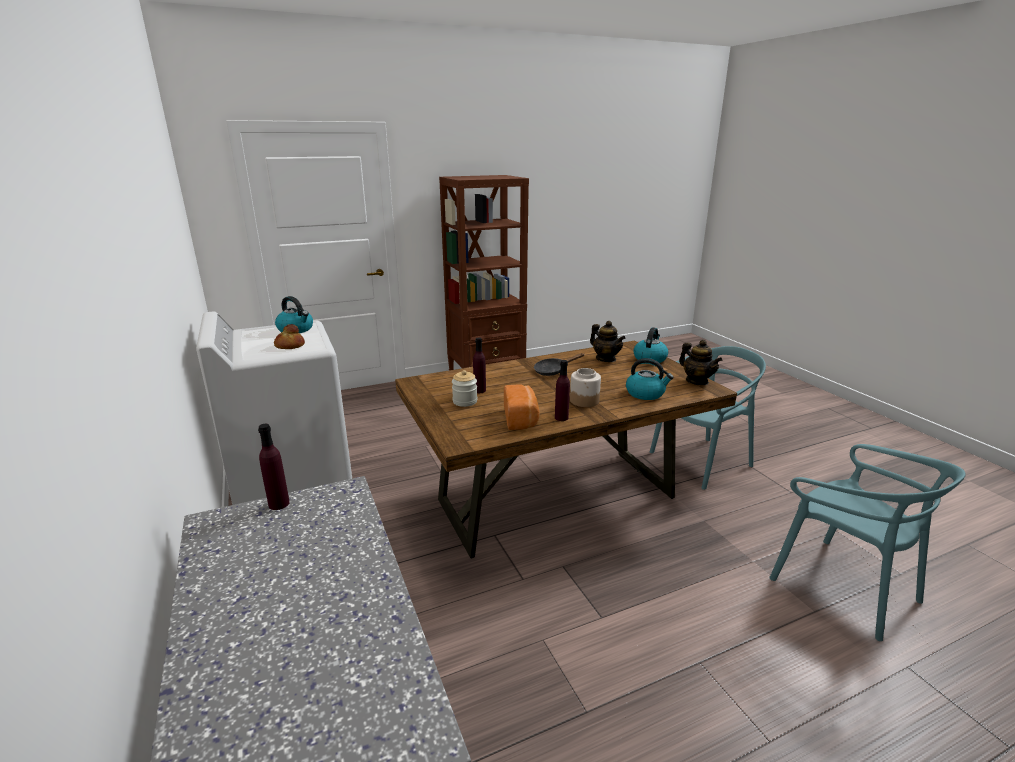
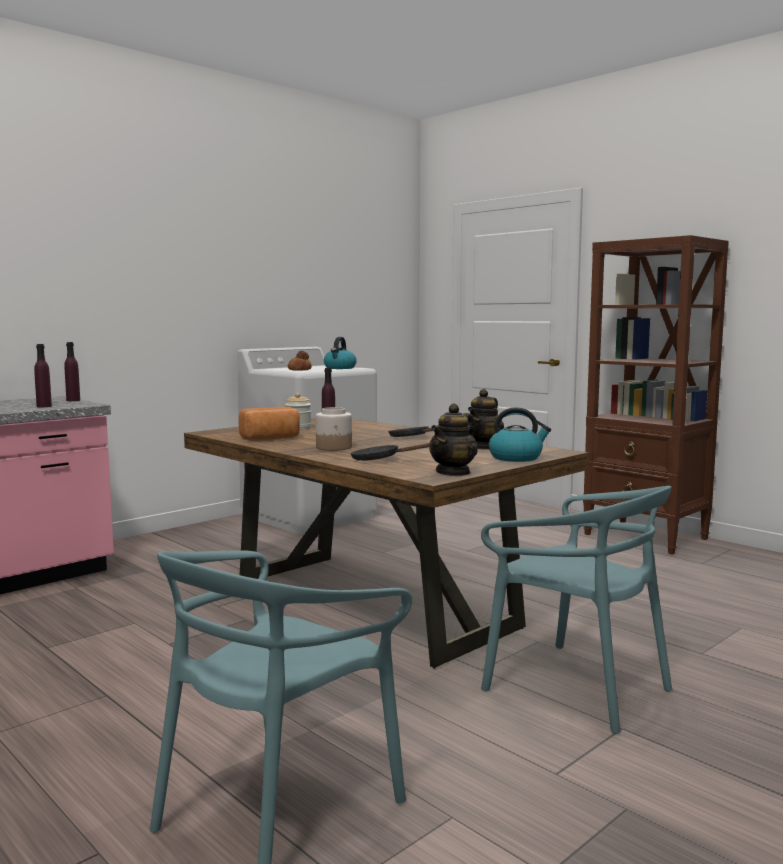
camera: 70 degrees right, 15 degrees down
(561, 418) = (282, 445): purple bottle -> purple bottle (44, 406)
(646, 393) = (380, 460): kettle -> black frying pan

